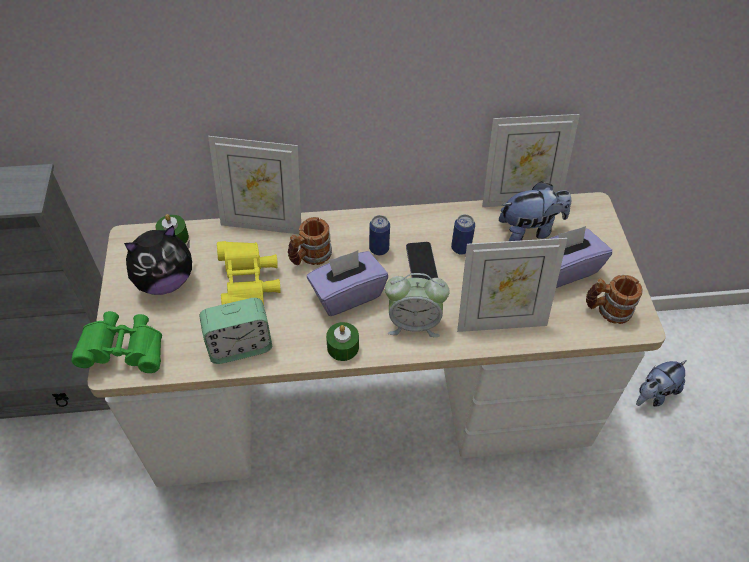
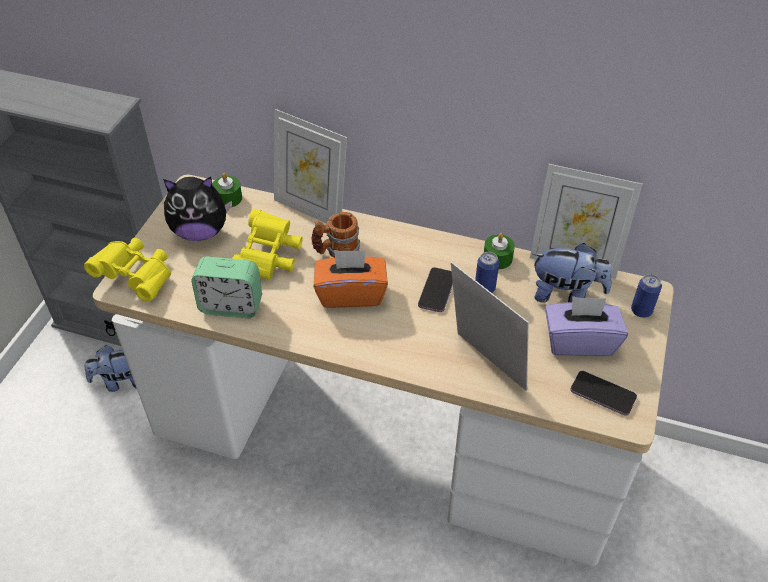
camera: 25 degrees right, 5 degrees down
(125, 351) = (136, 277): green binoculars -> yellow binoculars
(343, 347) = (320, 337): green candle -> green candle (497, 258)
(347, 294) = (351, 294): purple tissue box -> orange tissue box
(379, 249) = (404, 264): can -> can (641, 311)
(414, 323) = (398, 340): alarm clock -> none
(500, 320) = (484, 366): picture frame -> picture frame turned 150 degrees counterclockwise
(607, 310) = (602, 394): mug -> phone
(654, 394) = (697, 542): plush toy -> plush toy (121, 382)

